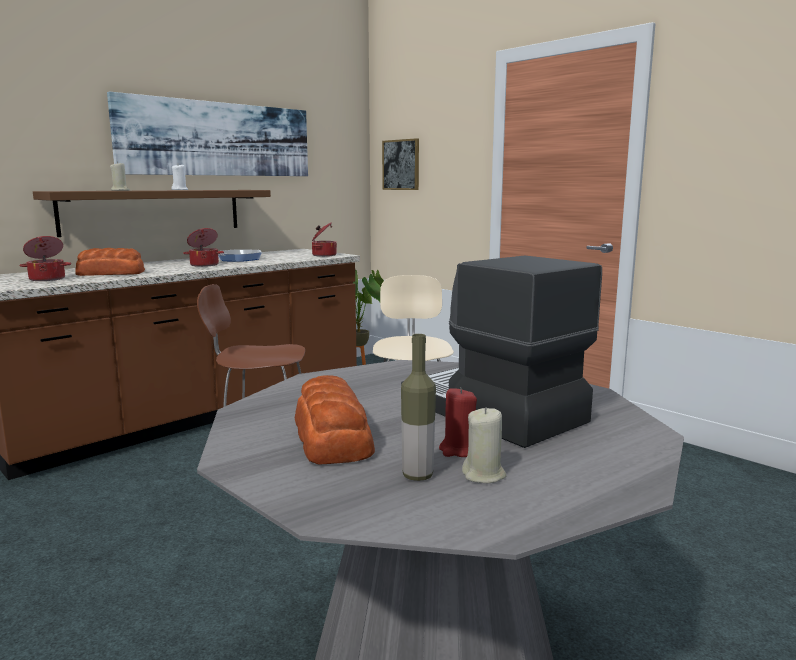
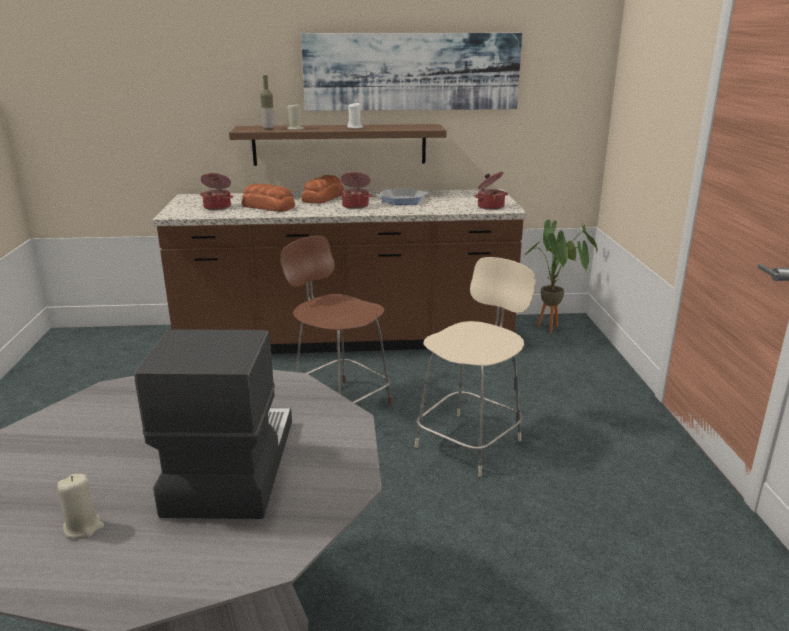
camera: 40 degrees right, 10 degrees up
(333, 436) = (94, 440): bread -> bread (324, 198)
(401, 165) = (633, 99): picture -> none
(417, 476) = (55, 504): bottle -> bottle (268, 129)
(459, 450) = (122, 495): red candle -> none

